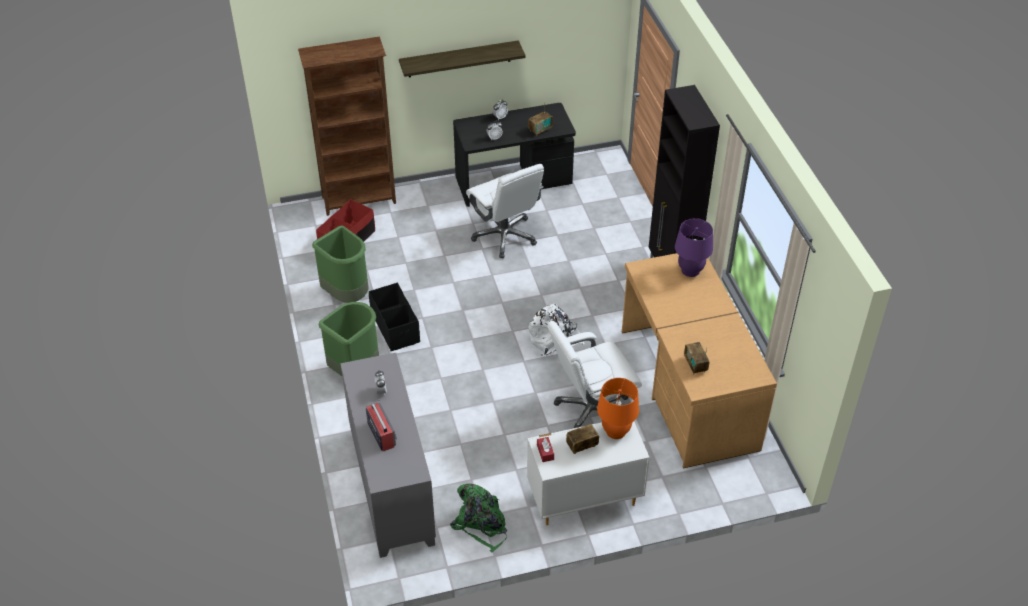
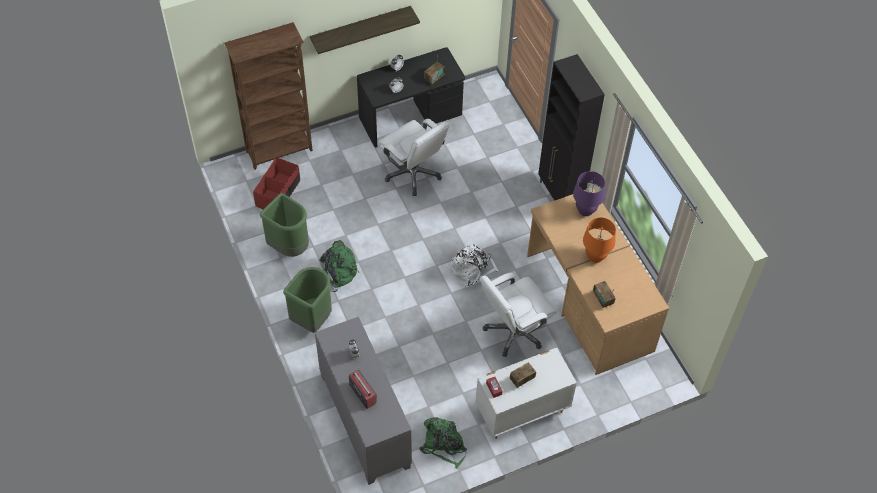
camera: 10 degrees left, 10 degrees up
(395, 327) = (337, 273): black storage box -> green backpack
(616, 431) = (546, 362): orange table lamp -> orange table lamp (595, 256)

